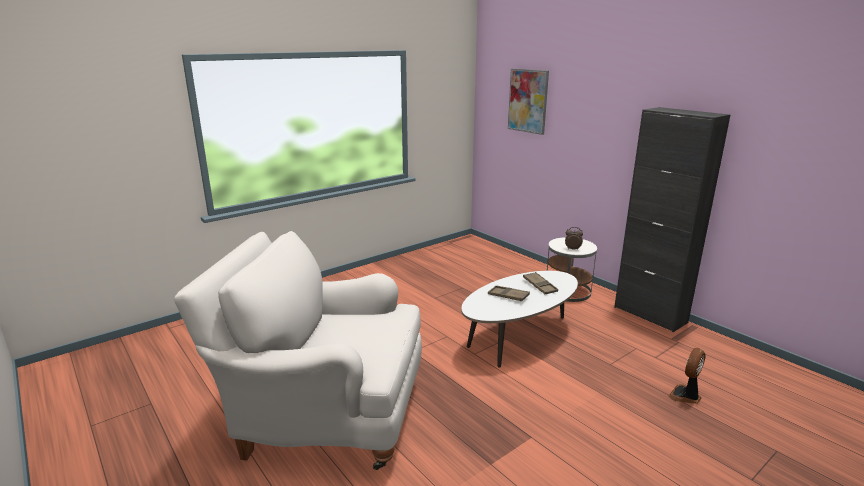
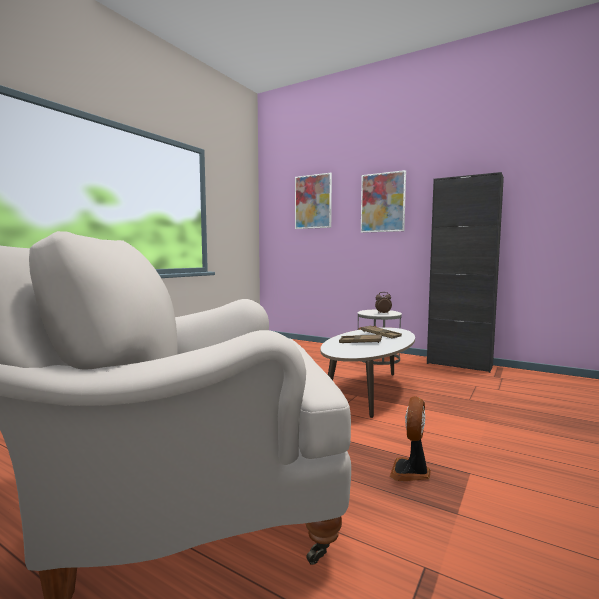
camera: 20 degrees left, 15 degrees down
(598, 117) = (383, 202): none -> picture
(685, 396) = (557, 411): fan -> fan (411, 472)

